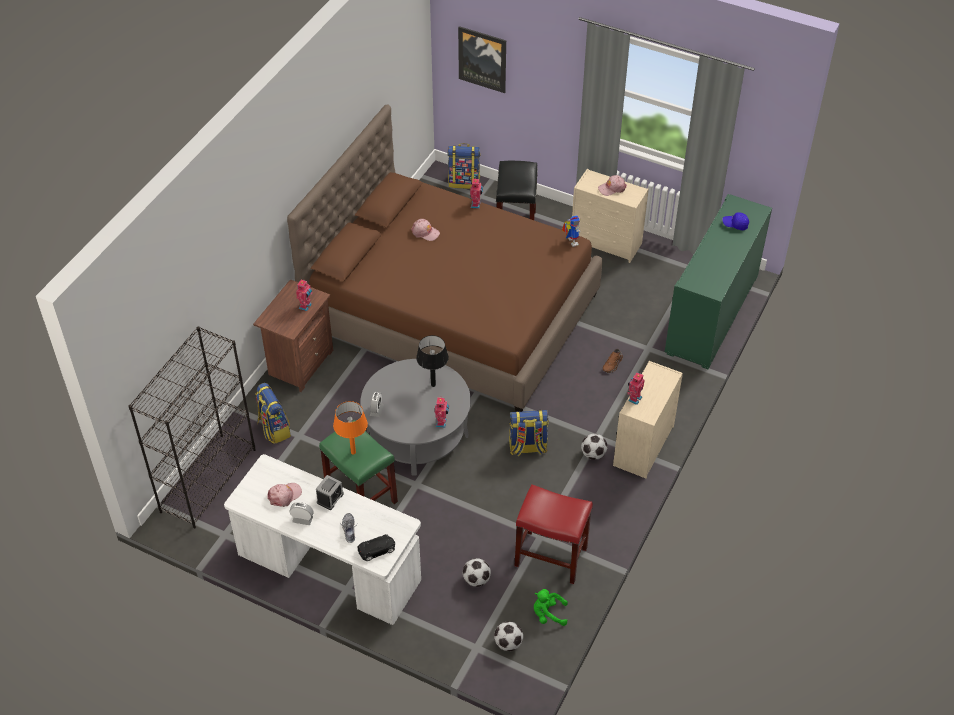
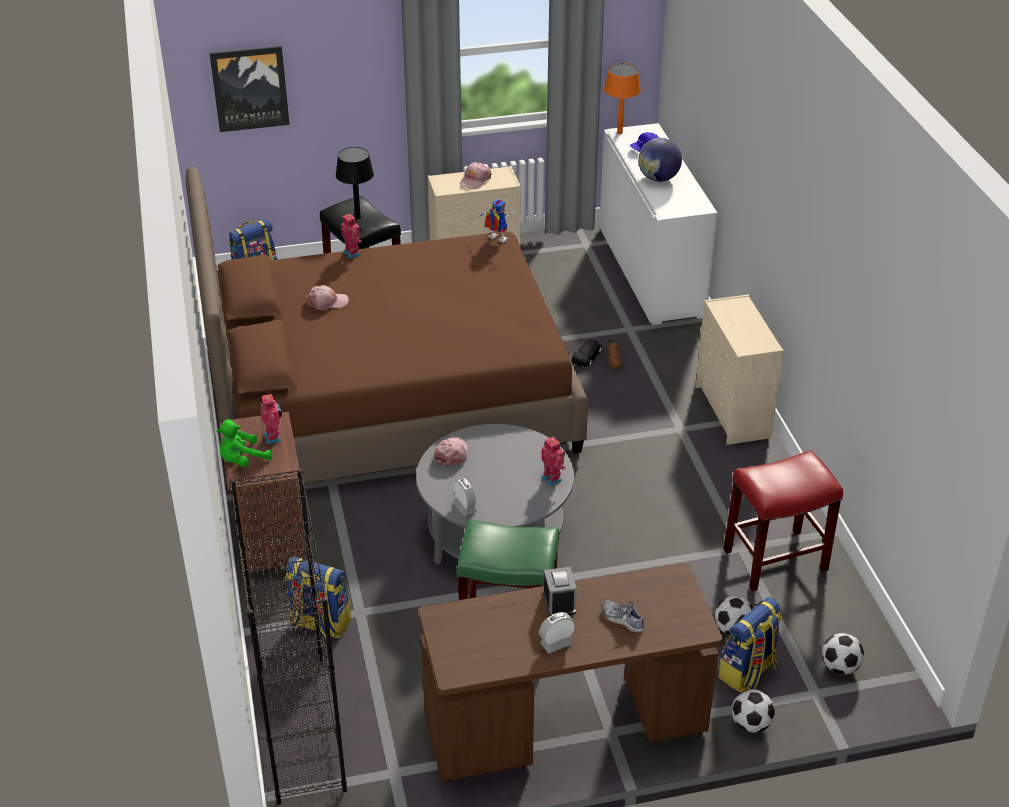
camera: 40 degrees left, 10 degrees down
(284, 495) = (502, 633): pink cap -> pink cap (451, 454)
(329, 569) = (565, 725): white desk -> brown desk
(353, 452) = (511, 550): orange table lamp -> orange table lamp (619, 132)
(377, 550) = (679, 619): black toy car -> black toy car (586, 357)
(433, 385) = (496, 449): black table lamp -> black table lamp (357, 218)
(527, 447) = (625, 477): backpack -> backpack (748, 672)
(548, 614) = (841, 614): green plush toy -> green plush toy (242, 460)
(593, 454) = (696, 446): football -> football (751, 724)
(634, 398) = (735, 338): toy robot -> none
(712, 314) = (650, 272): green cabinet -> white cabinet
(715, 253) = (658, 178): none -> globe

